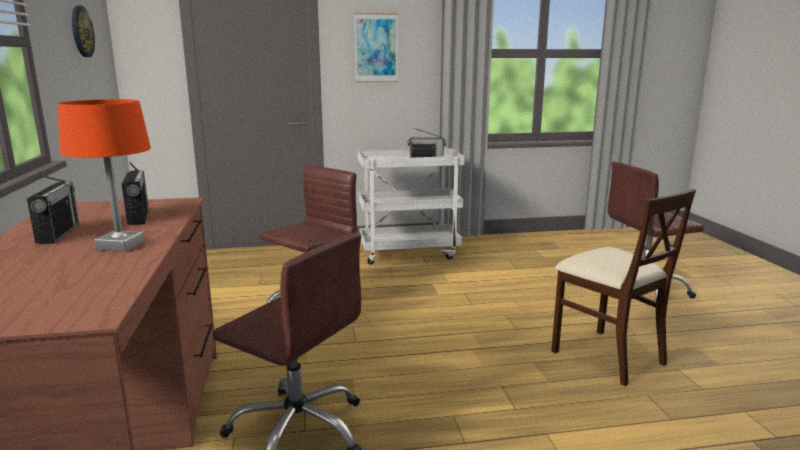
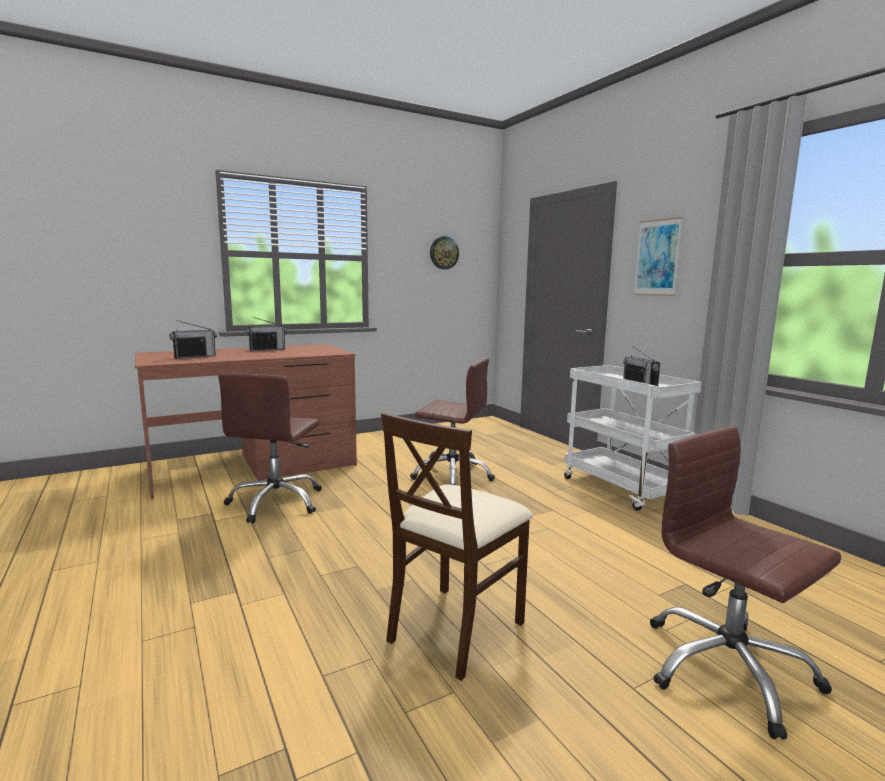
camera: 70 degrees right, 5 degrees down
(121, 246) = (247, 355): orange table lamp -> none
(138, 217) = (302, 352): radio -> radio (195, 357)

